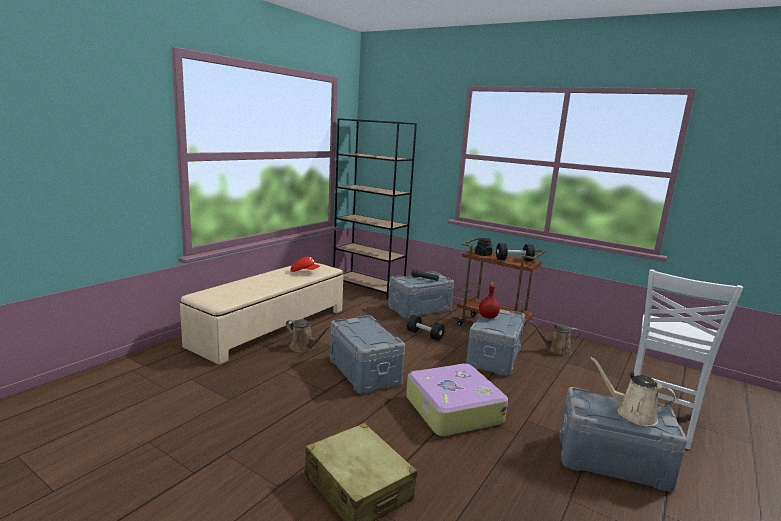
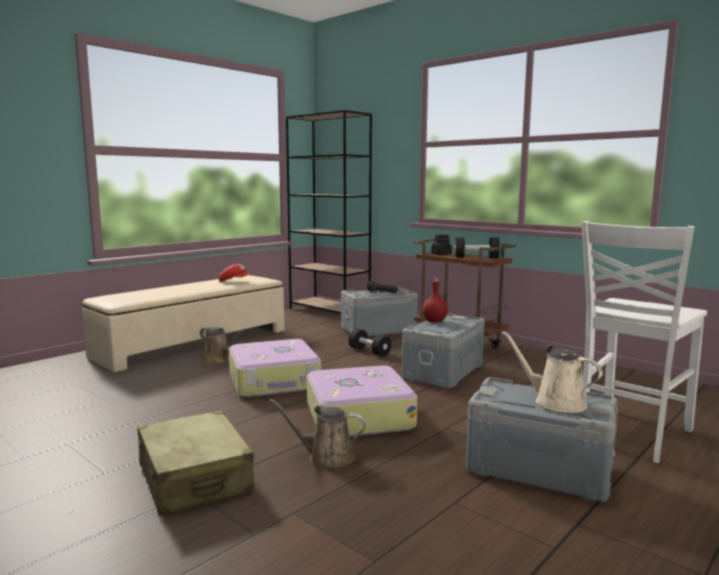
camera: 10 degrees right, 5 degrees down
(365, 371) = (275, 381): grey storage box -> suitcase
(556, 350) = (530, 367): brown watering can -> brown watering can (326, 457)

